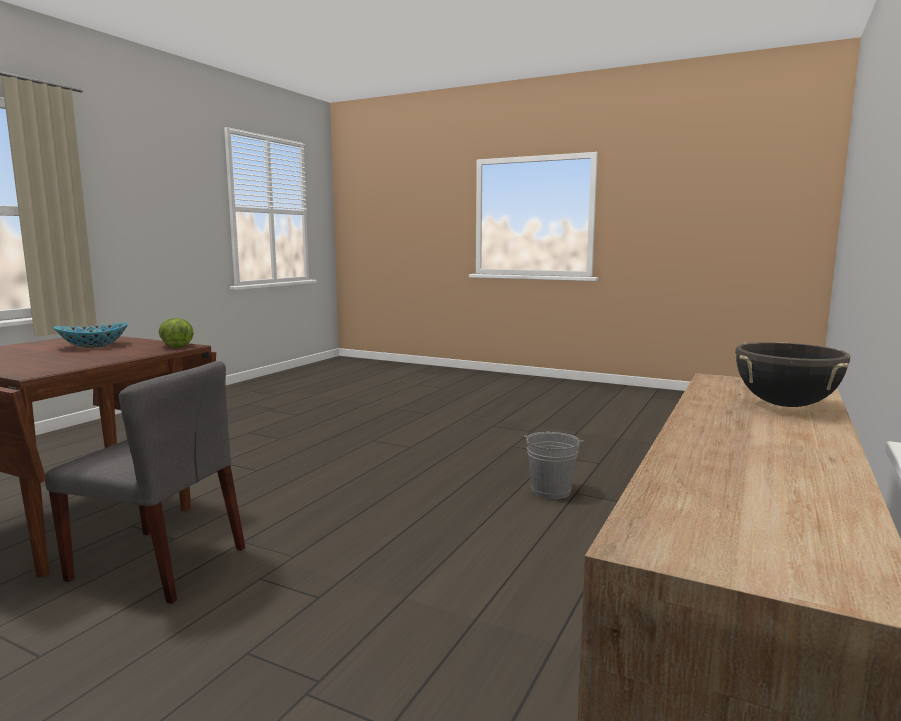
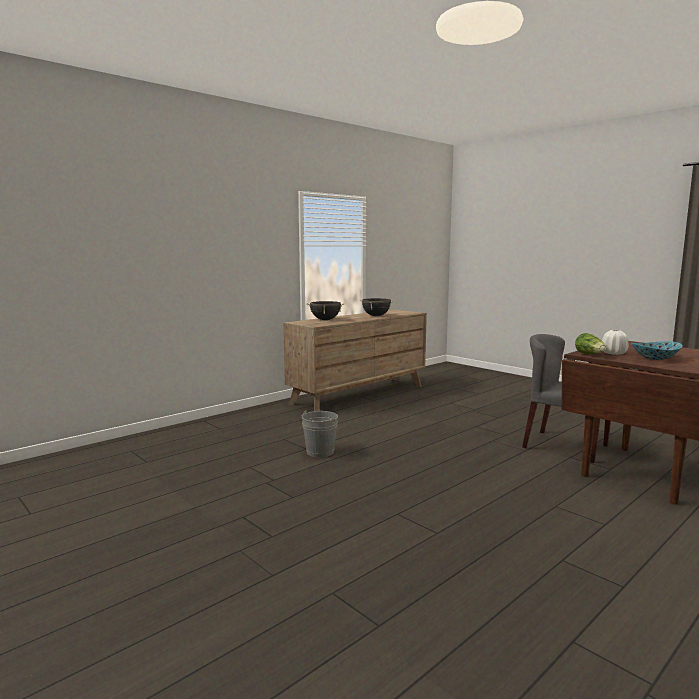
camera: 160 degrees left, 0 degrees up
(133, 349) = (613, 353): none -> white vase
(729, 457) = (376, 316): none -> black cooking pot

